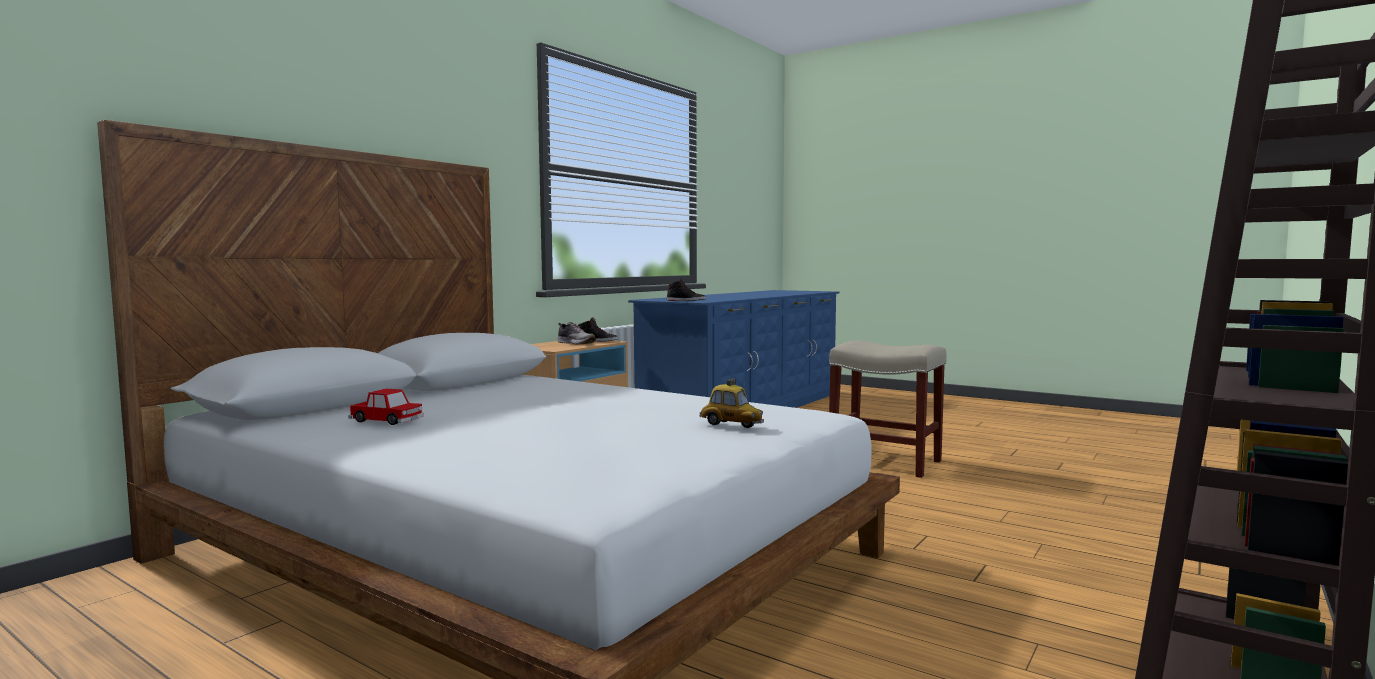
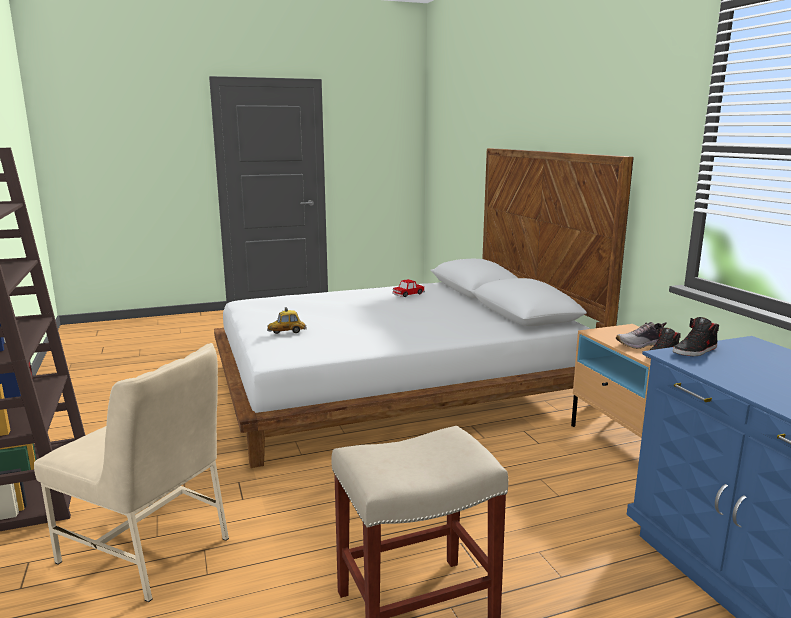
camera: 125 degrees right, 10 degrees up
(1055, 538) = (148, 550): none -> beige chair

